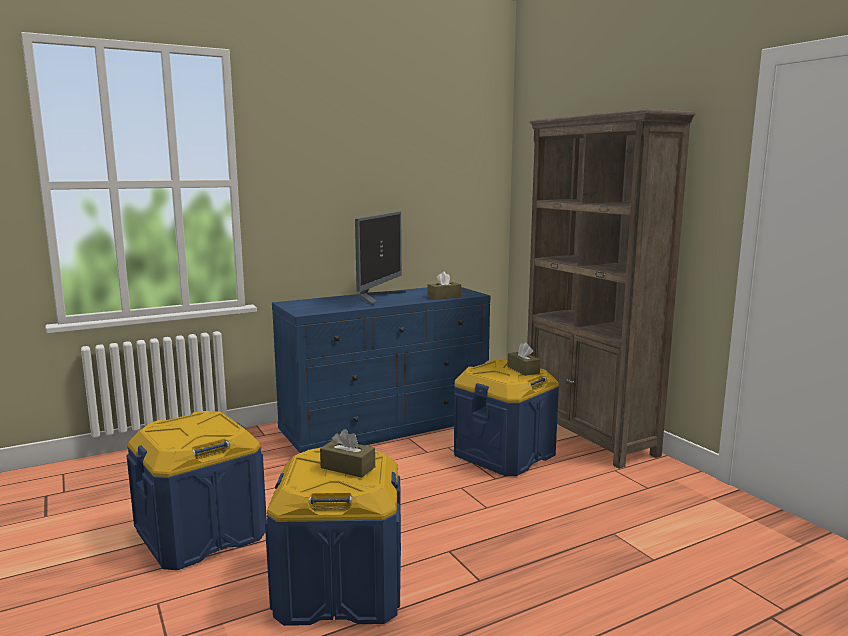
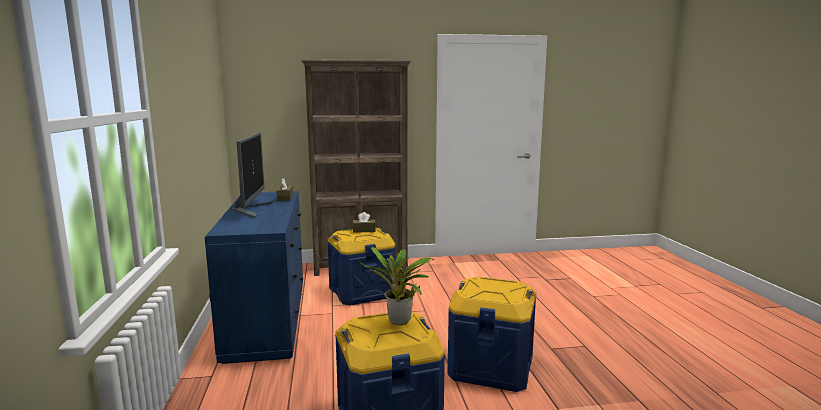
camera: 70 degrees left, 0 degrees up
(207, 431) = (399, 323): none -> potted plant
(348, 467) = (493, 286): brown tissue box -> none
(377, 297) = (251, 210): monitor -> monitor turned 45 degrees clockwise

